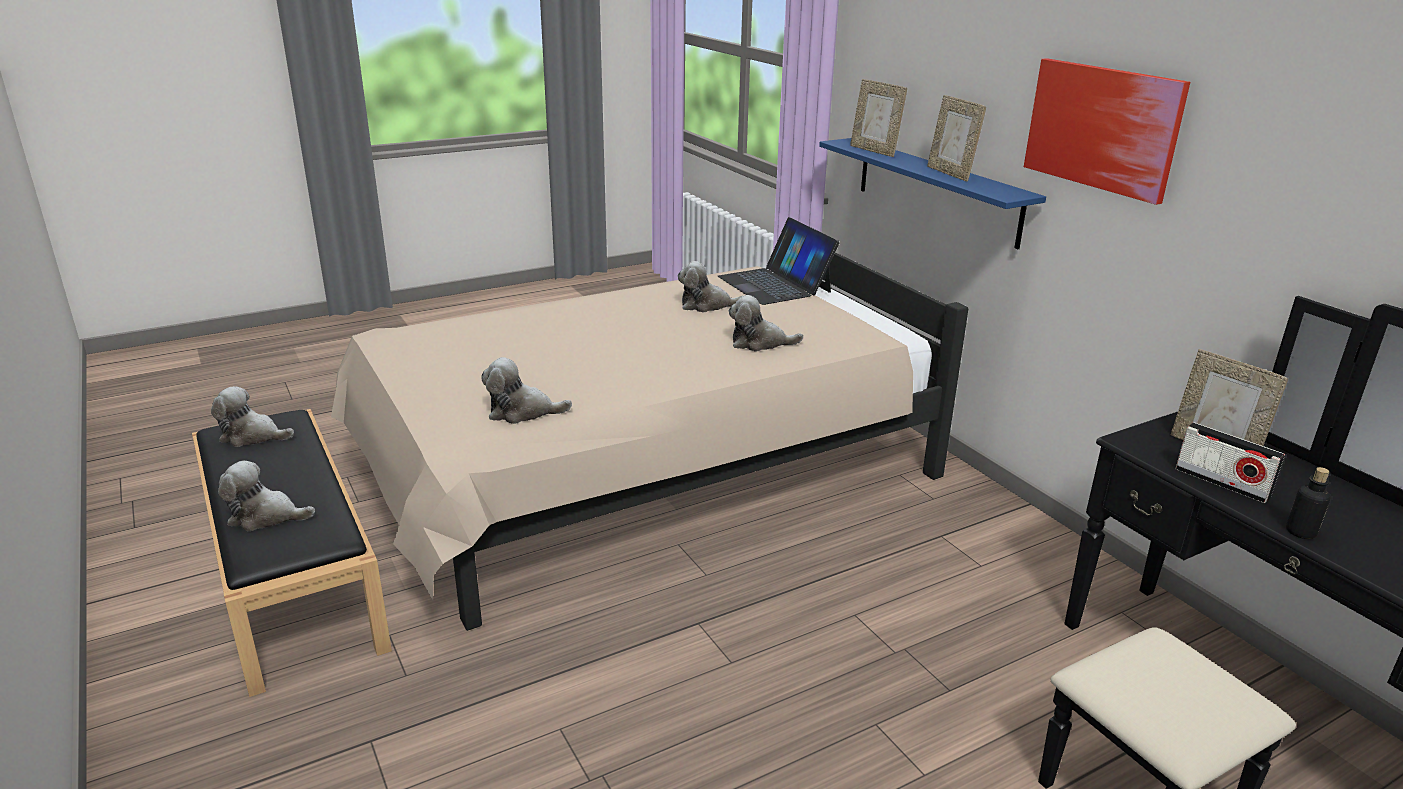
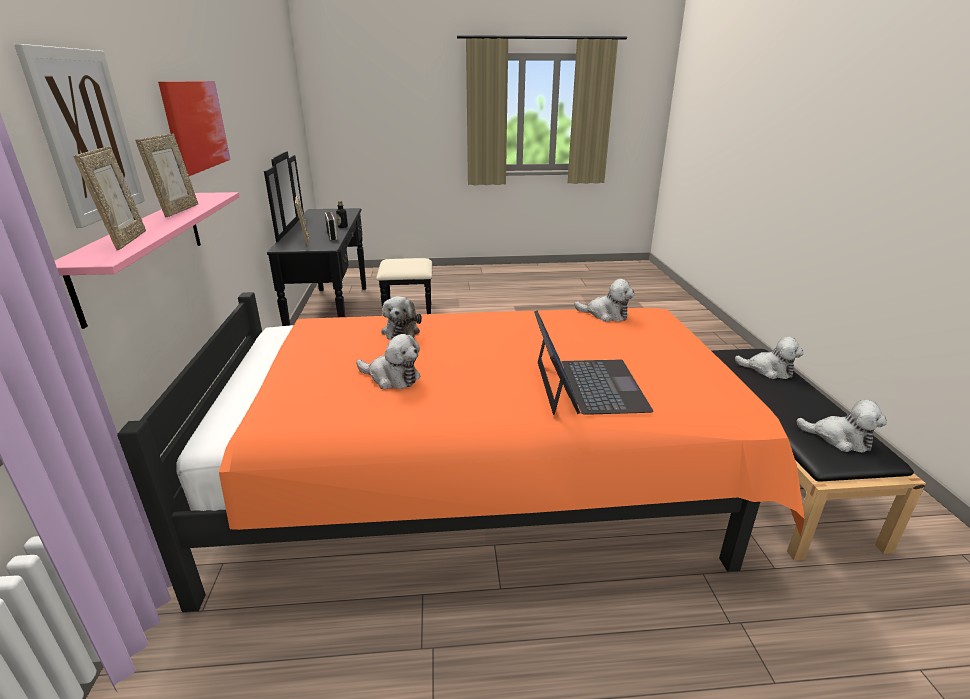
camera: 155 degrees left, 0 degrees up
(644, 477) = (483, 484): beige bed -> orange bed
(759, 343) = (401, 331): plush toy -> plush toy turned 60 degrees clockwise
(775, 284) = (281, 393): laptop -> laptop (587, 385)
(926, 79) = (87, 135): none -> picture
(936, 190) = (144, 250): blue shelf -> pink shelf

